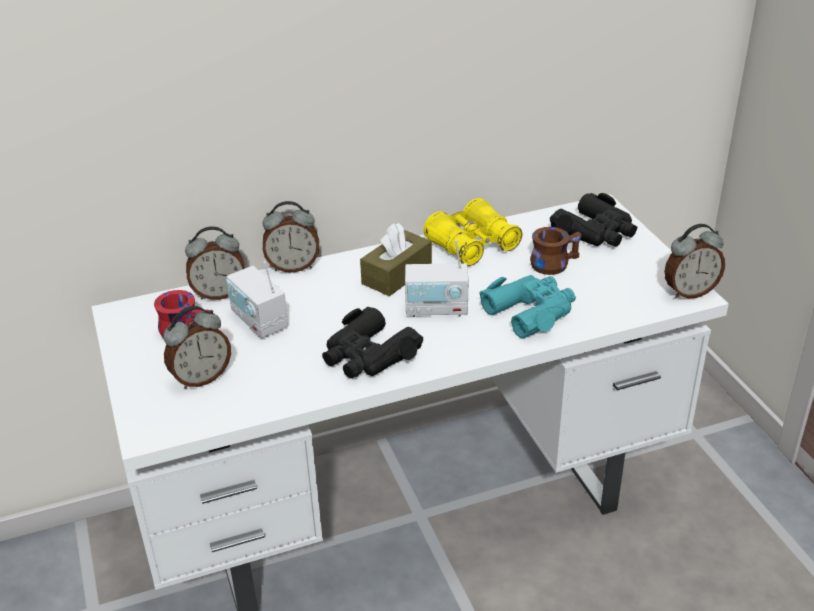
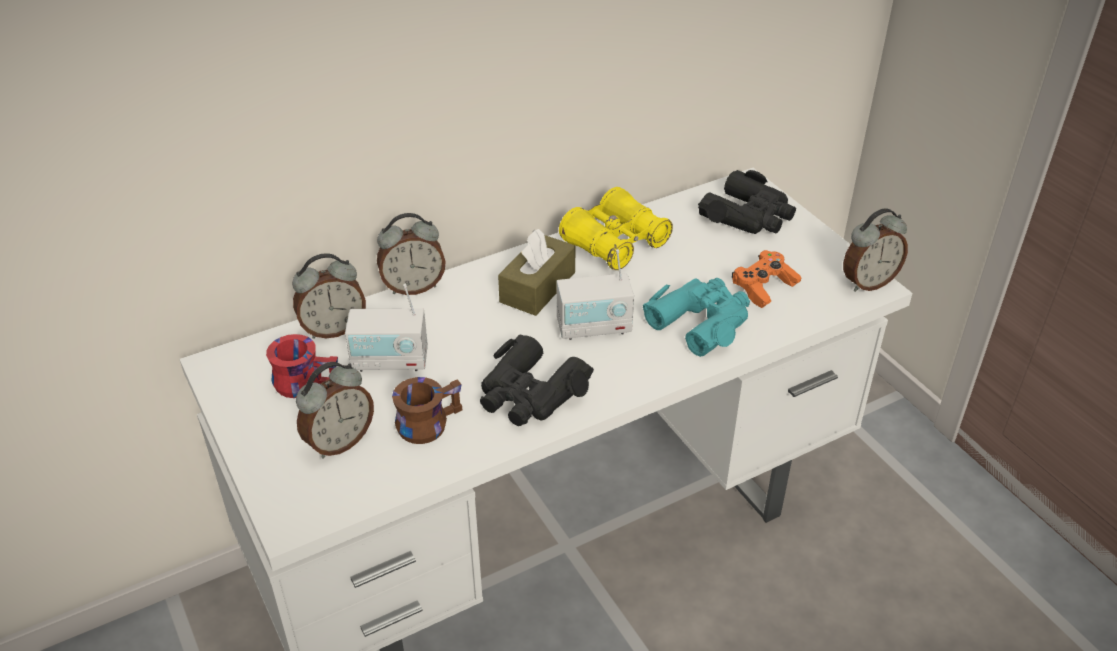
camera: 10 degrees left, 5 degrees up
(259, 321) = (390, 361): radio -> radio turned 45 degrees counterclockwise
(552, 262) = (710, 257): brown mug -> brown mug (426, 421)
(594, 289) = (764, 287): none -> orange game controller

